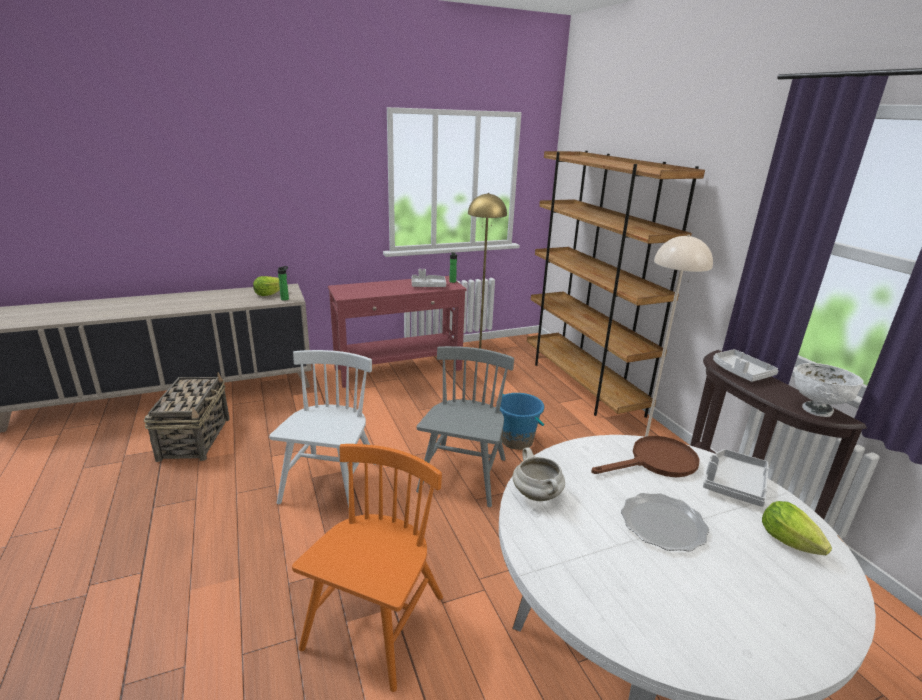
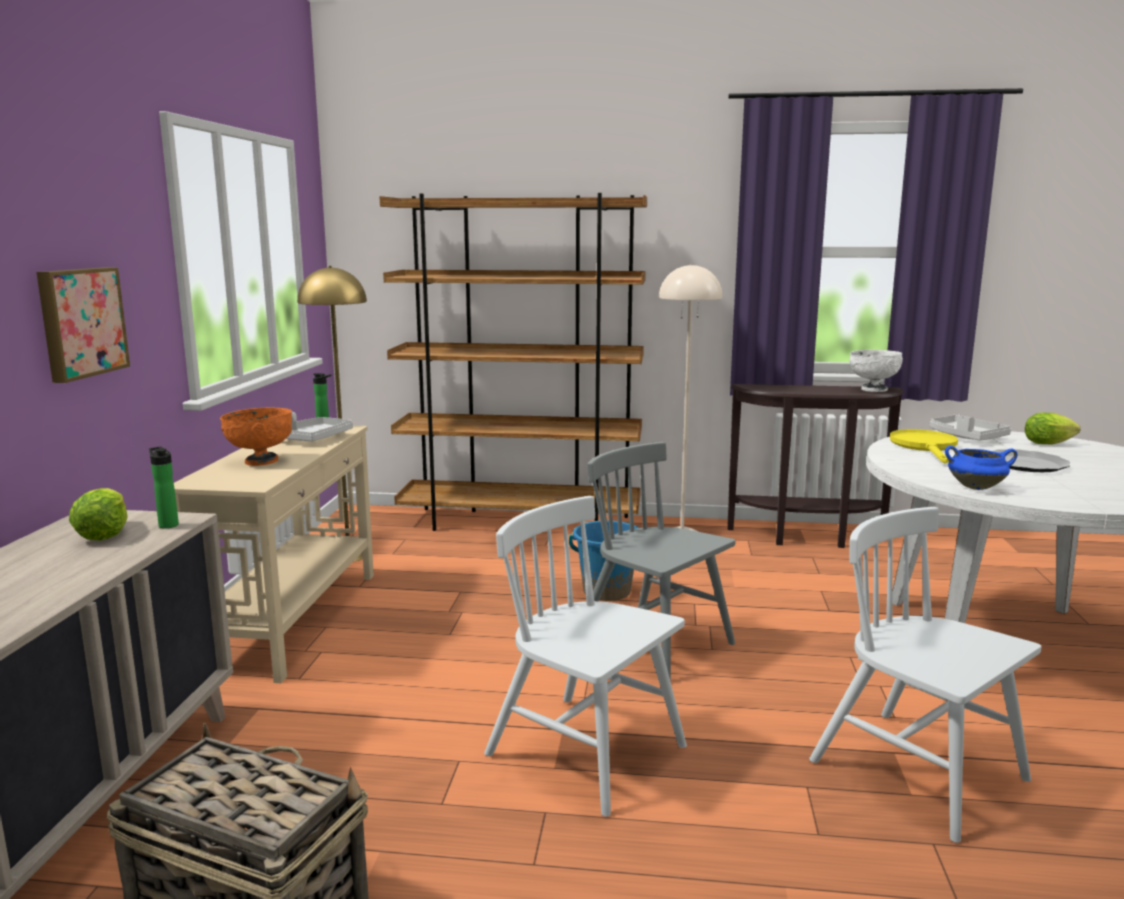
camera: 60 degrees left, 10 degrees down
(310, 207) = (80, 322): none -> picture
(375, 623) = (918, 771): orange chair -> white chair
(379, 288) = (261, 461): none -> orange bowl
(399, 369) = (294, 619): red console table -> beige console table
(538, 495) = (976, 487): white cooking pot -> blue cooking pot
(656, 462) = (925, 447): brown frying pan -> yellow frying pan
(740, 372) = (789, 388): grey tray -> none

